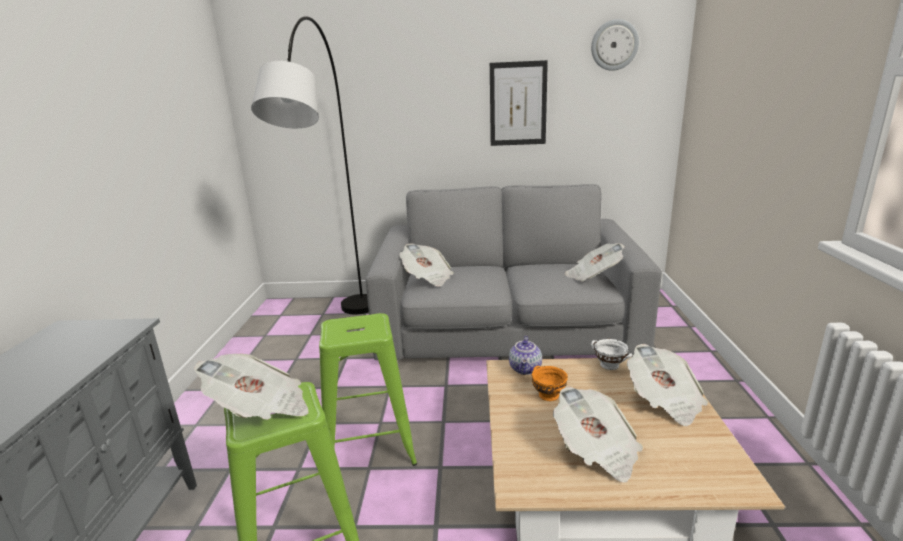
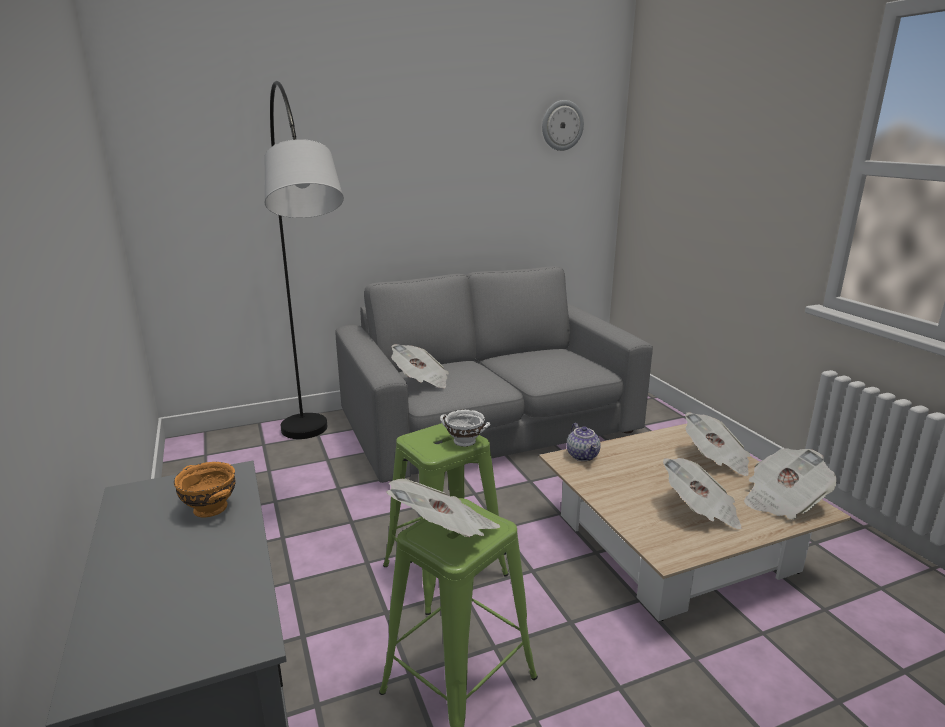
camera: 25 degrees left, 0 degrees up
(518, 104) = (472, 183): picture -> none
(548, 396) = (623, 475): orange bowl -> orange bowl (210, 509)
(593, 276) = (583, 358): newspaper -> newspaper (782, 501)
(609, 364) = (649, 438): white bowl -> white bowl (464, 441)

